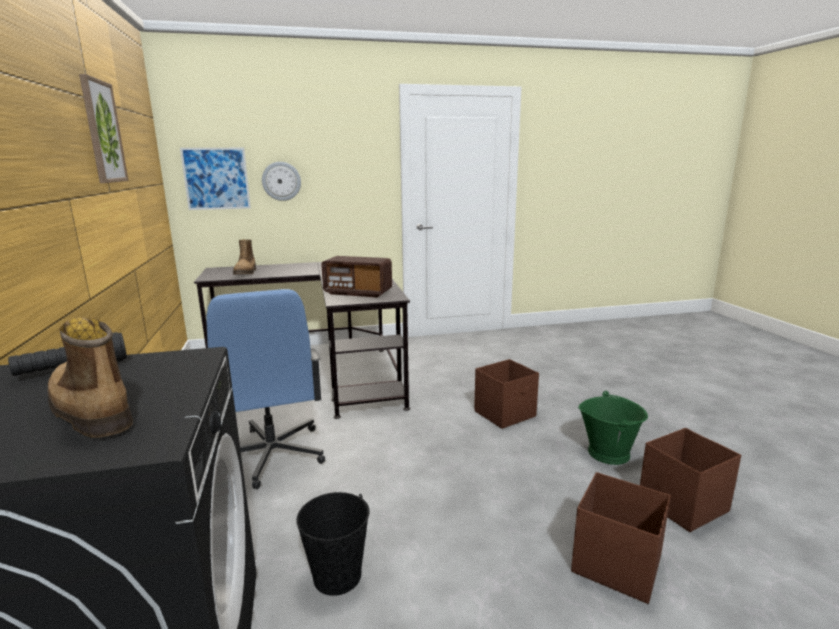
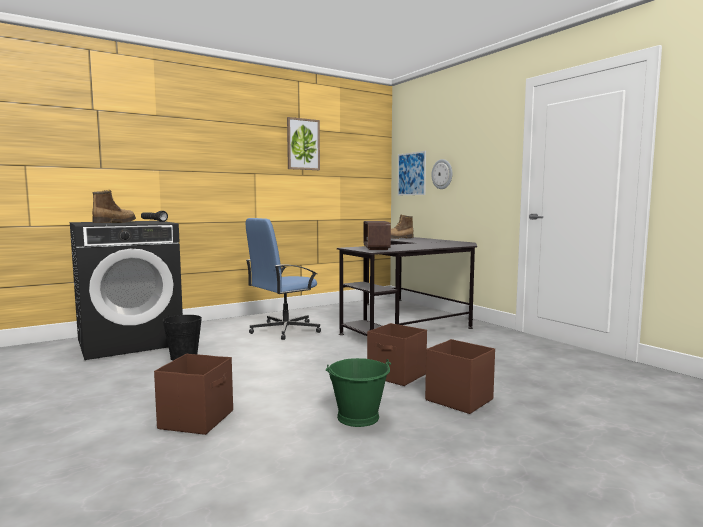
camera: 70 degrees right, 10 degrees down
(681, 505) = (282, 448): brown storage box -> brown storage box (458, 399)

